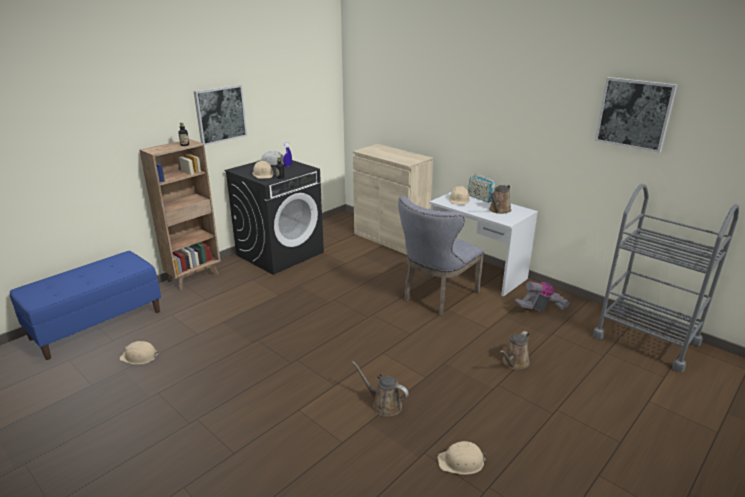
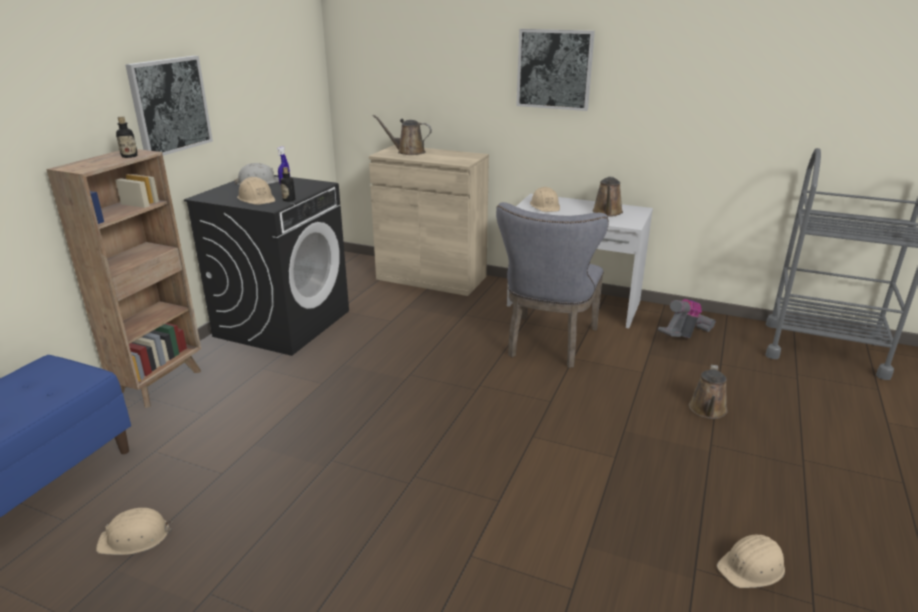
camera: 20 degrees left, 0 degrees up
(384, 404) = (589, 512): brown watering can -> brown watering can (408, 152)
(480, 198) = (569, 201): radio -> none
(634, 114) = (788, 60): picture -> picture (554, 69)

